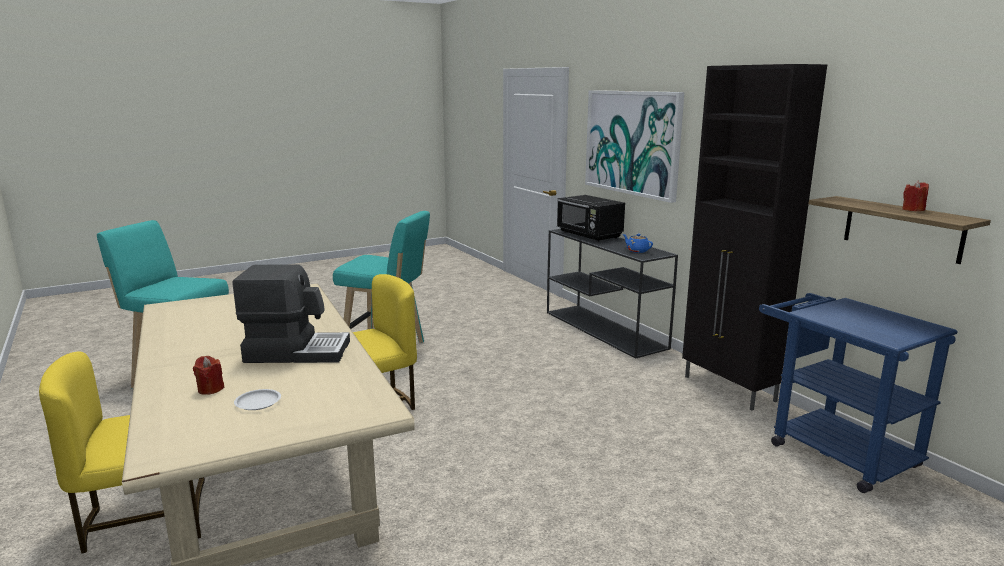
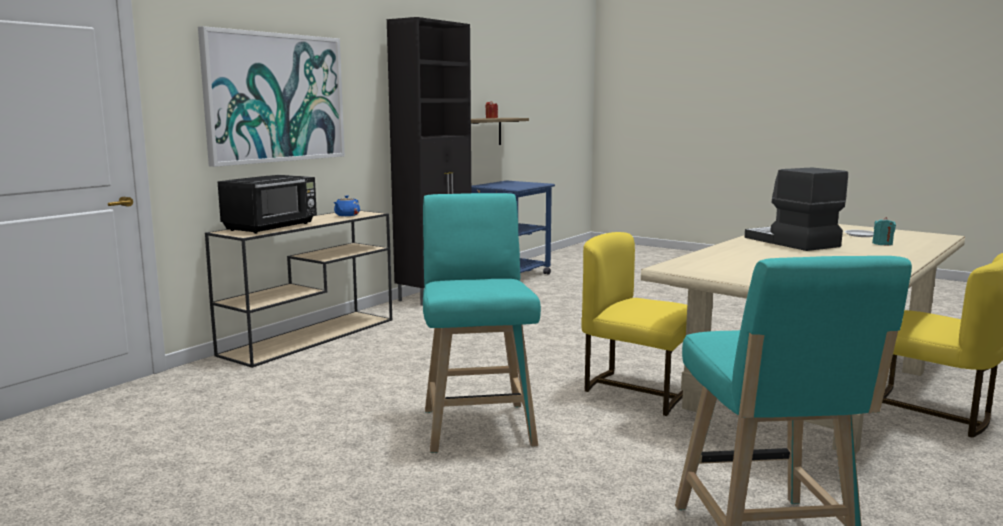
camera: 115 degrees left, 5 degrees down
(210, 389) = (882, 244): red candle -> turquoise candle
(605, 330) = (311, 336): black console table -> beige console table

